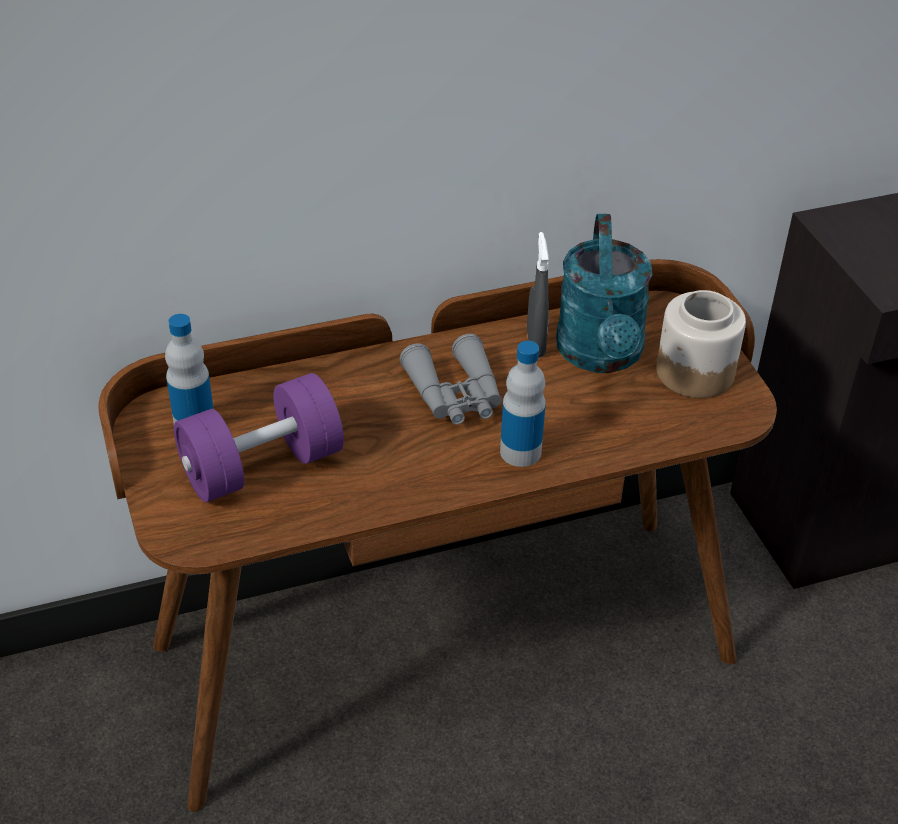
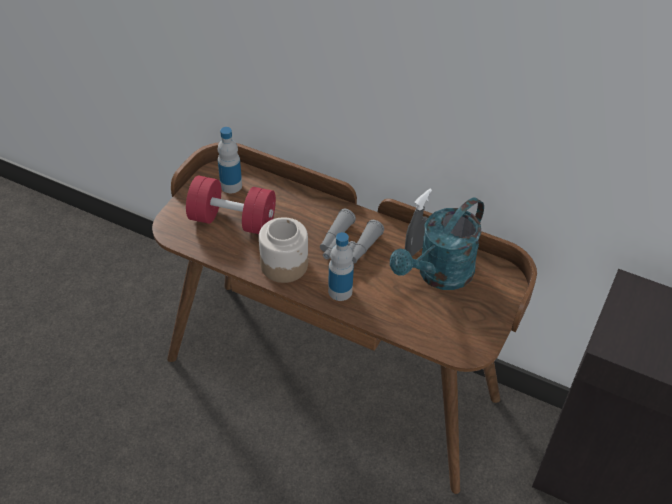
camera: 45 degrees right, 5 degrees up
(262, 466) = (233, 221): purple dumbbell -> red dumbbell
(694, 372) = (473, 315): jar -> jar (284, 264)

